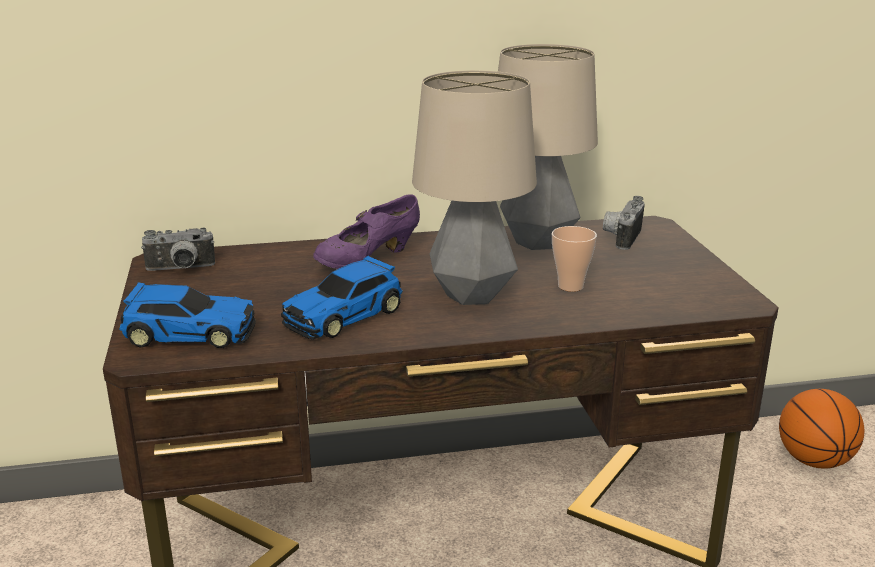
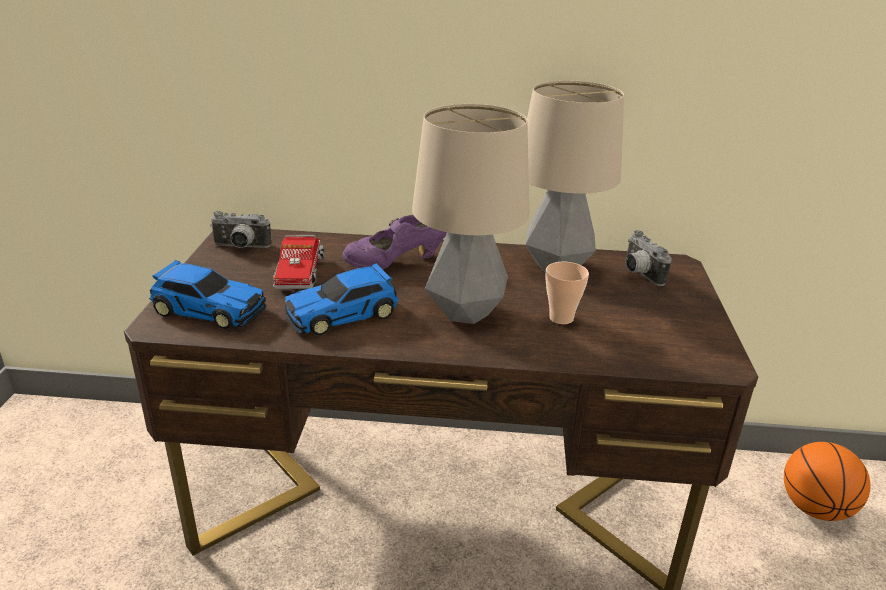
camera: 15 degrees right, 5 degrees up
(267, 284) = (299, 273): none -> toy truck
(620, 237) = (638, 273): camera -> camera turned 60 degrees counterclockwise

